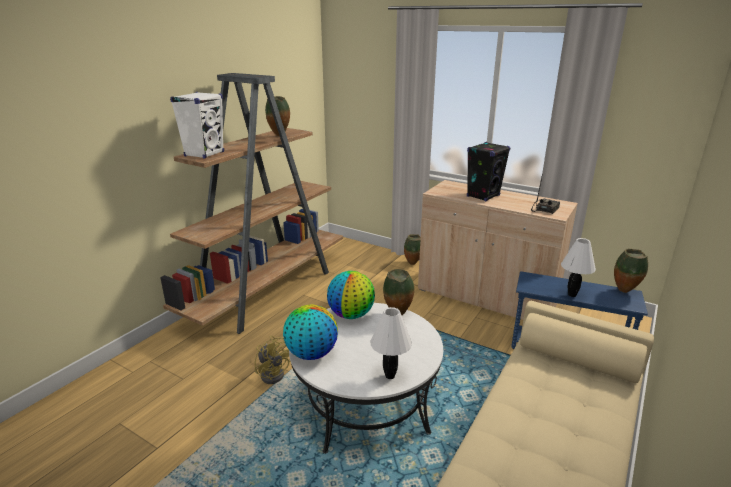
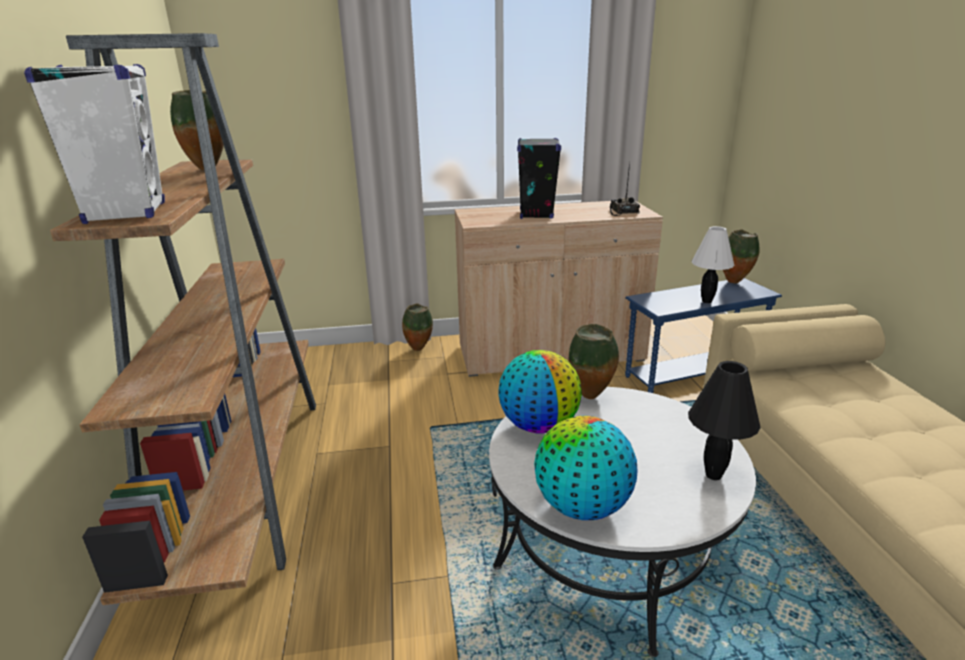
camera: 40 degrees left, 0 degrees up
(274, 373) = (429, 594): yellow fan -> none
(390, 375) = (713, 475): white table lamp -> black table lamp

